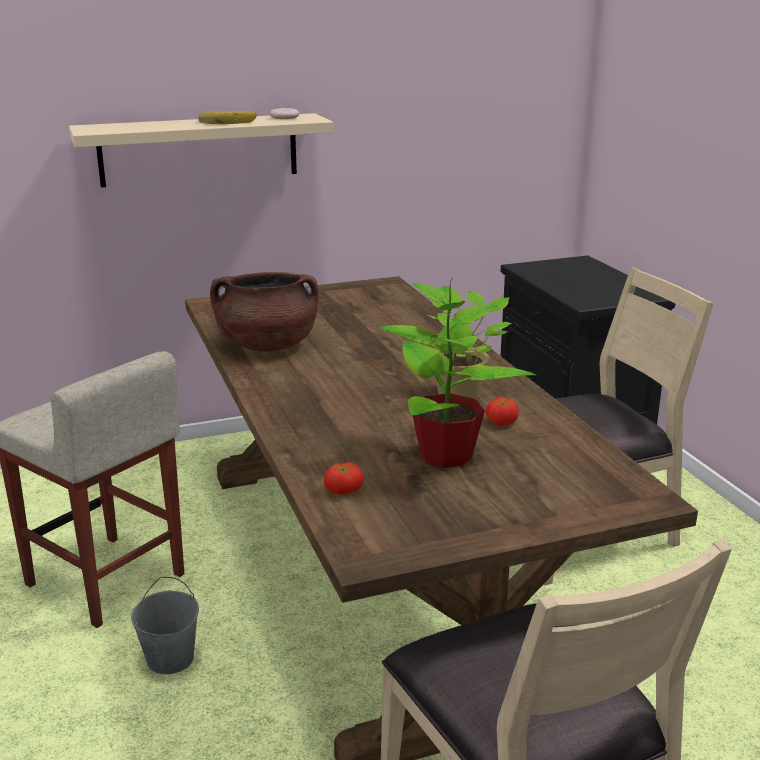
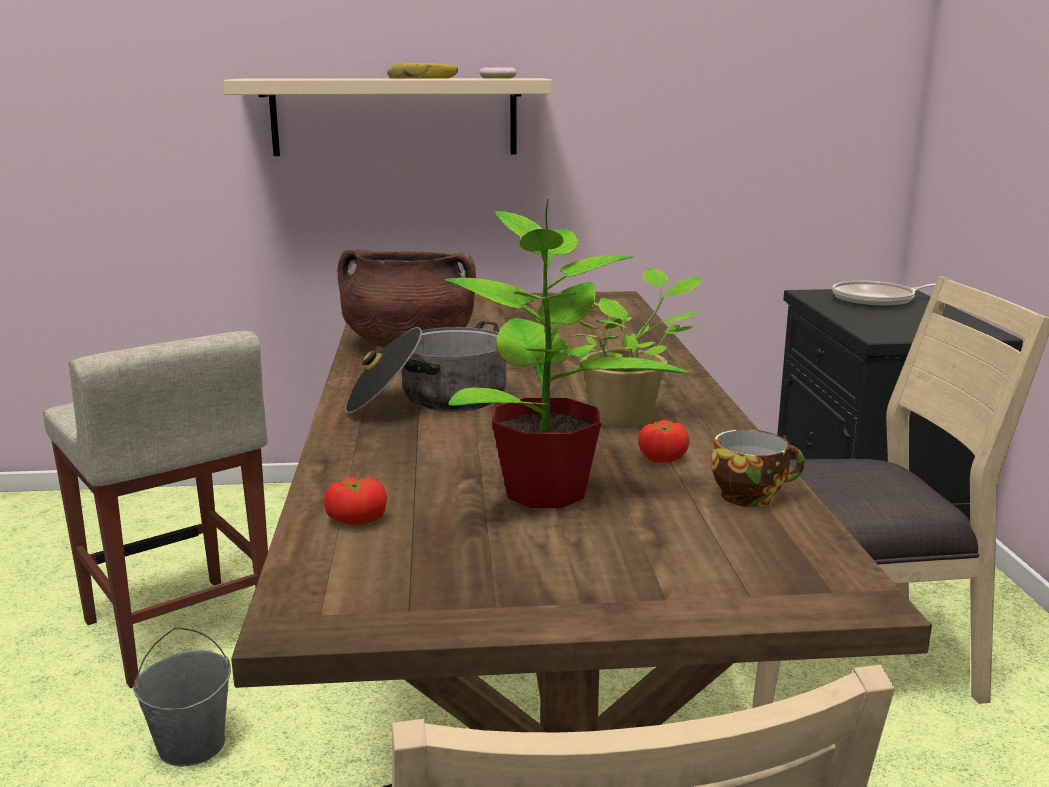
camera: 15 degrees right, 5 degrees down
(320, 393) = (430, 401): none -> cooking pot
(568, 443) = (751, 496): none -> cup
(569, 270) = (877, 300): none -> frying pan

